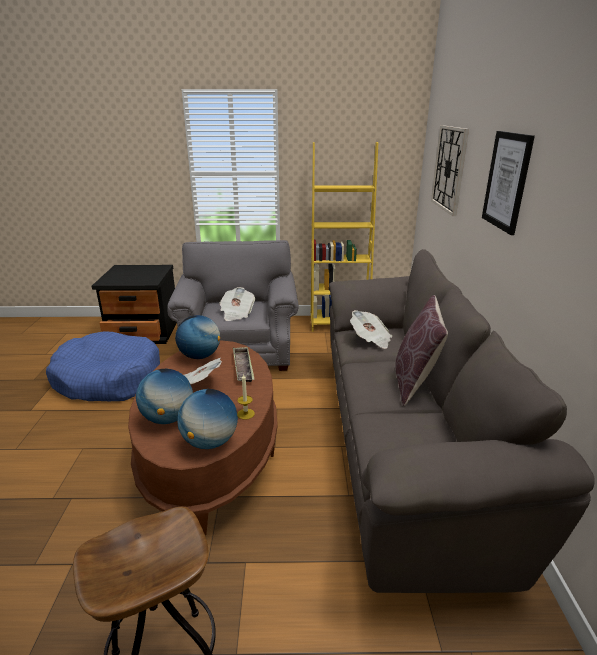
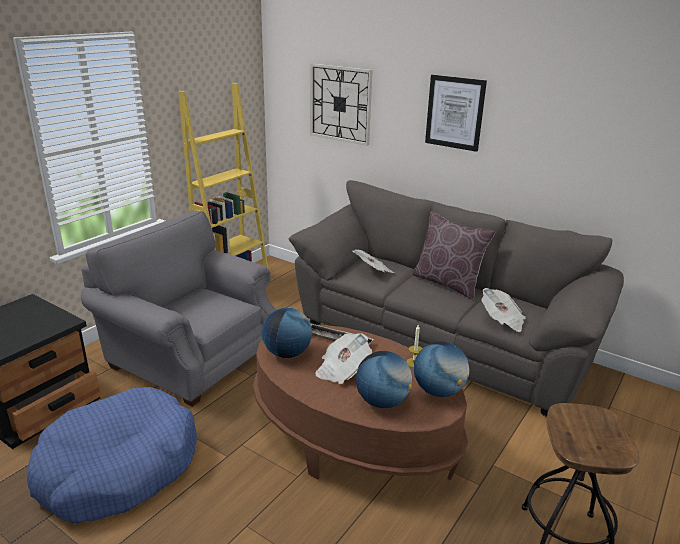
camera: 55 degrees left, 0 degrees up
(236, 313) = (212, 309): newspaper -> newspaper (502, 320)

